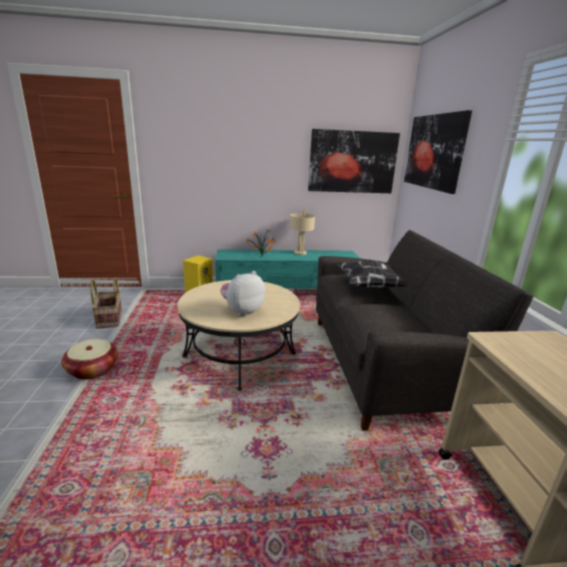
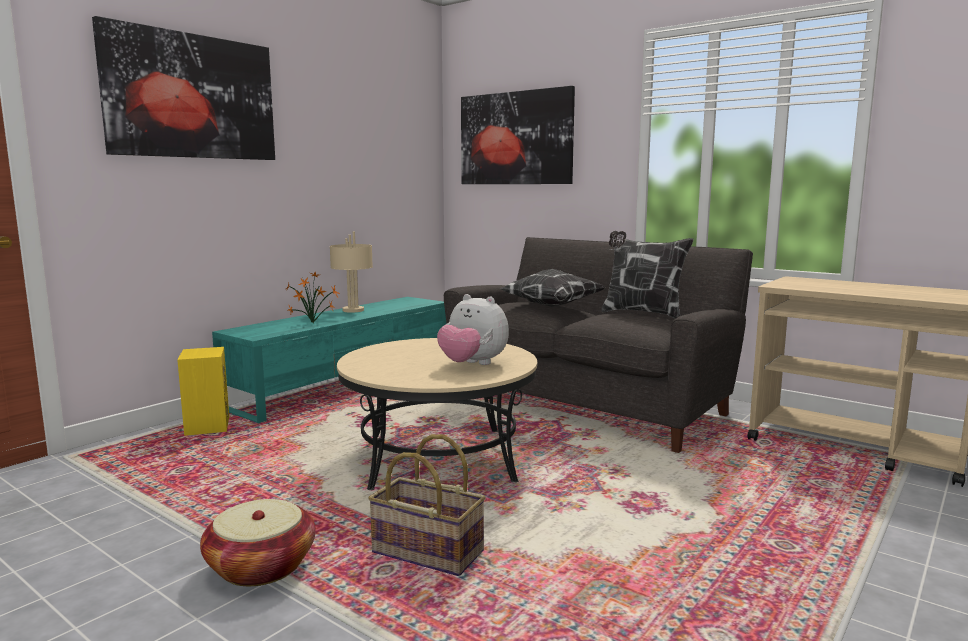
camera: 45 degrees left, 10 degrees down
(108, 319) = (104, 513): basket -> basket (426, 553)
(242, 311) = (472, 364): plush toy -> plush toy turned 60 degrees counterclockwise
(352, 162) = (391, 160): picture -> picture (192, 96)
(408, 315) = (642, 313): none -> pillow

